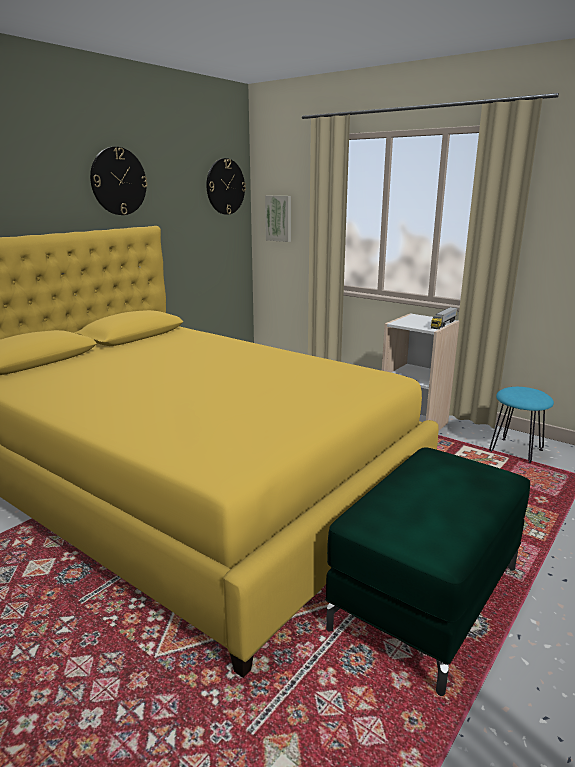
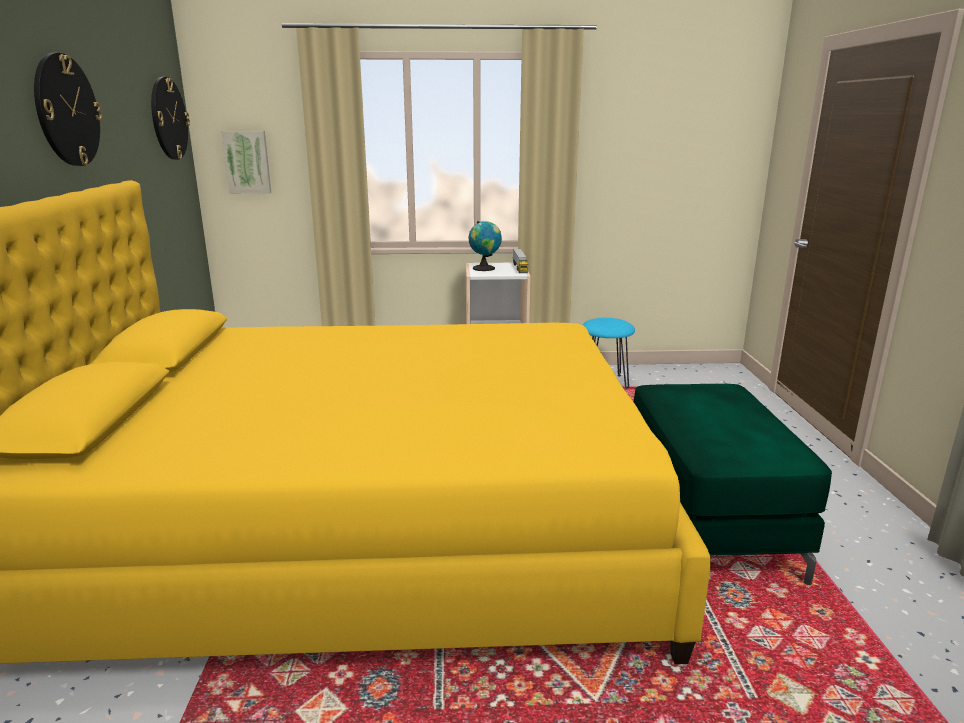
camera: 40 degrees left, 0 degrees up
(413, 320) = (485, 268): none -> globe

